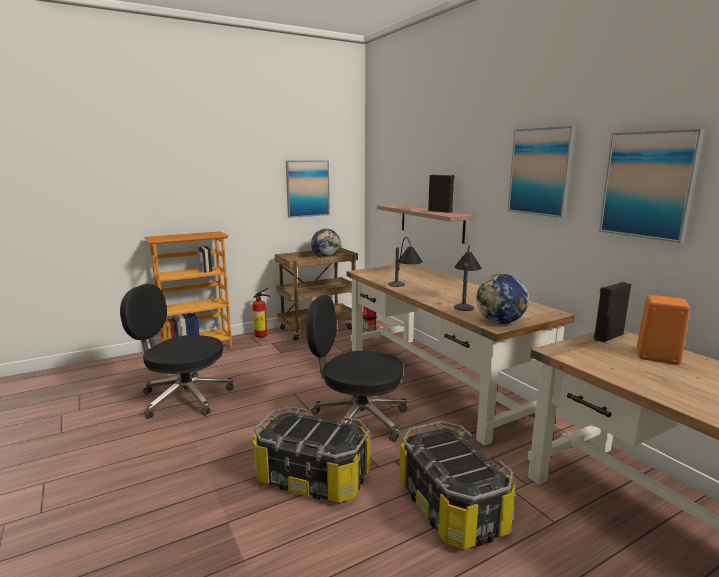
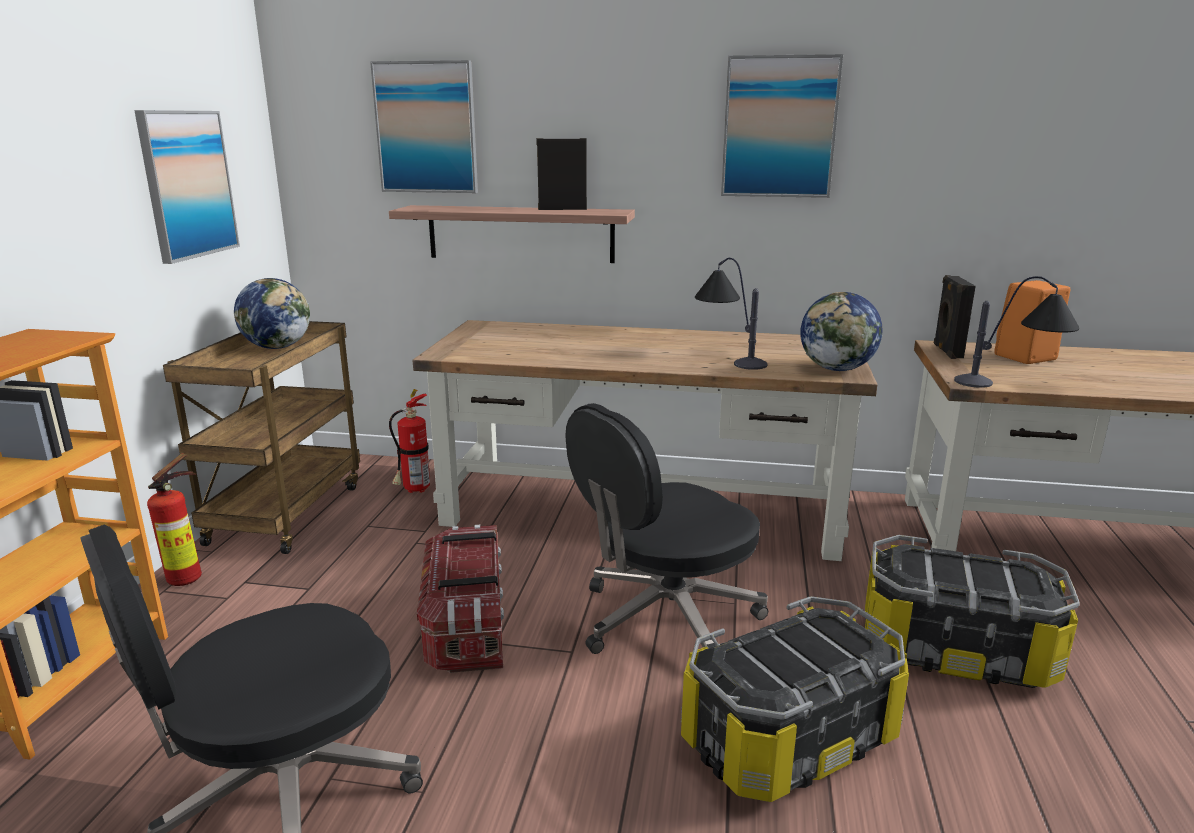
camera: 50 degrees left, 5 degrees up
(297, 385) = (466, 626): none -> storage box
(404, 288) = (600, 361): table lamp -> table lamp (1013, 385)
(648, 185) = (958, 141): picture -> picture (426, 128)

